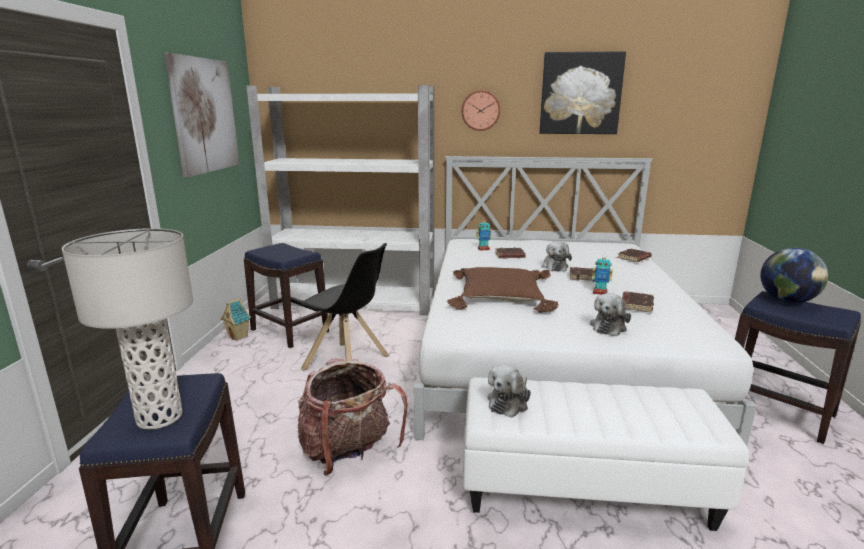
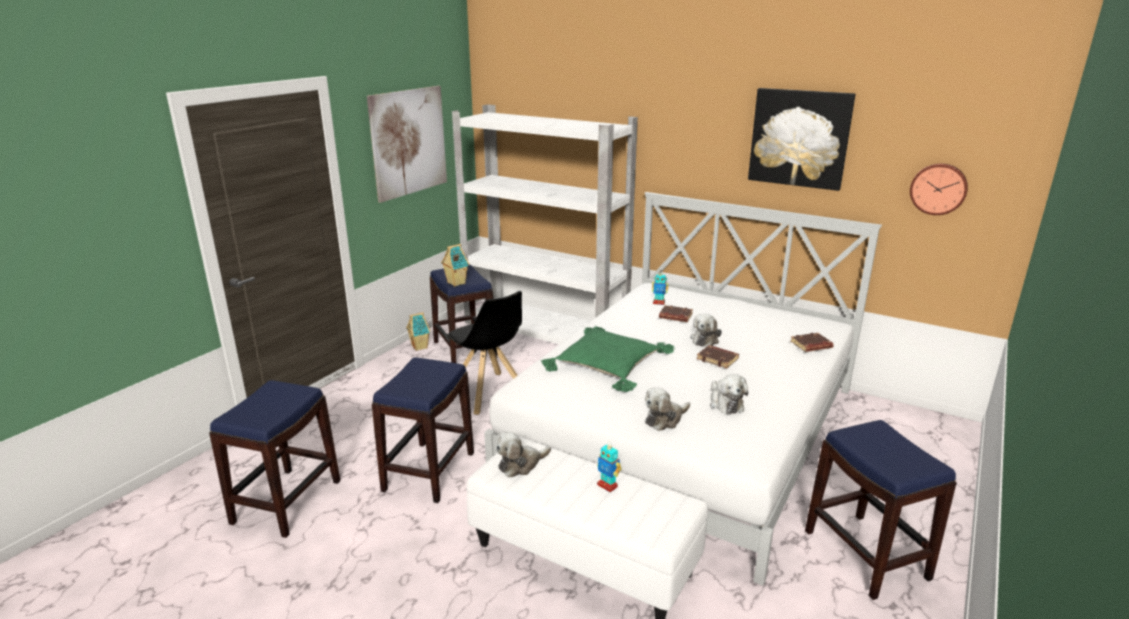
camera: 25 degrees right, 5 degrees up
(159, 417) = (261, 412): white table lamp -> none
(285, 257) = (455, 283): none -> toy house
(348, 452) = (429, 472): backpack -> stool
(480, 110) = (686, 146): wall clock -> wall clock (938, 188)
(501, 294) = (608, 362): brown pillow -> green pillow
(600, 292) = (709, 381): toy robot -> toy robot (607, 485)
(636, 304) = (725, 403): brown book -> plush toy
(787, 301) = (885, 437): globe -> none

